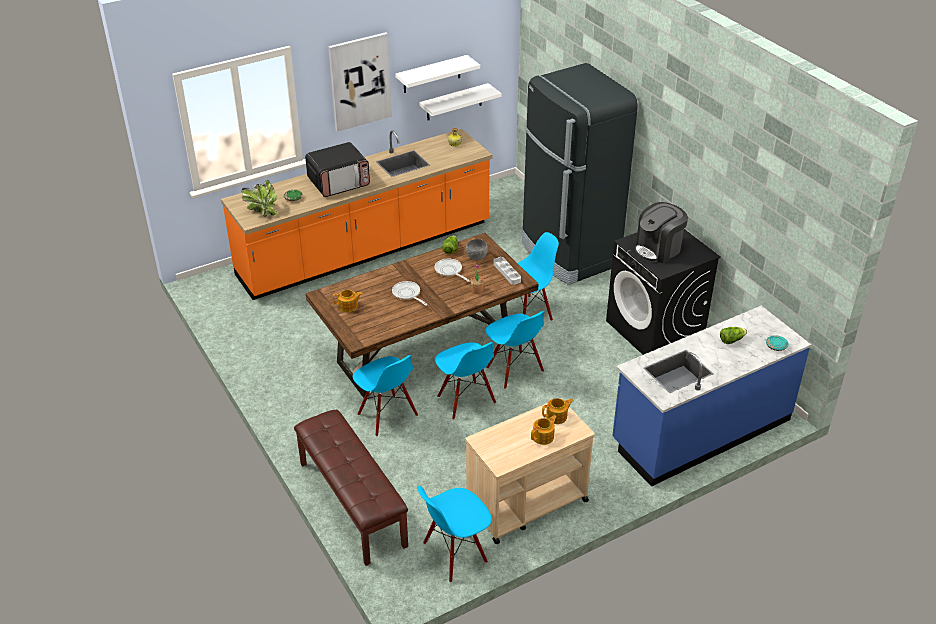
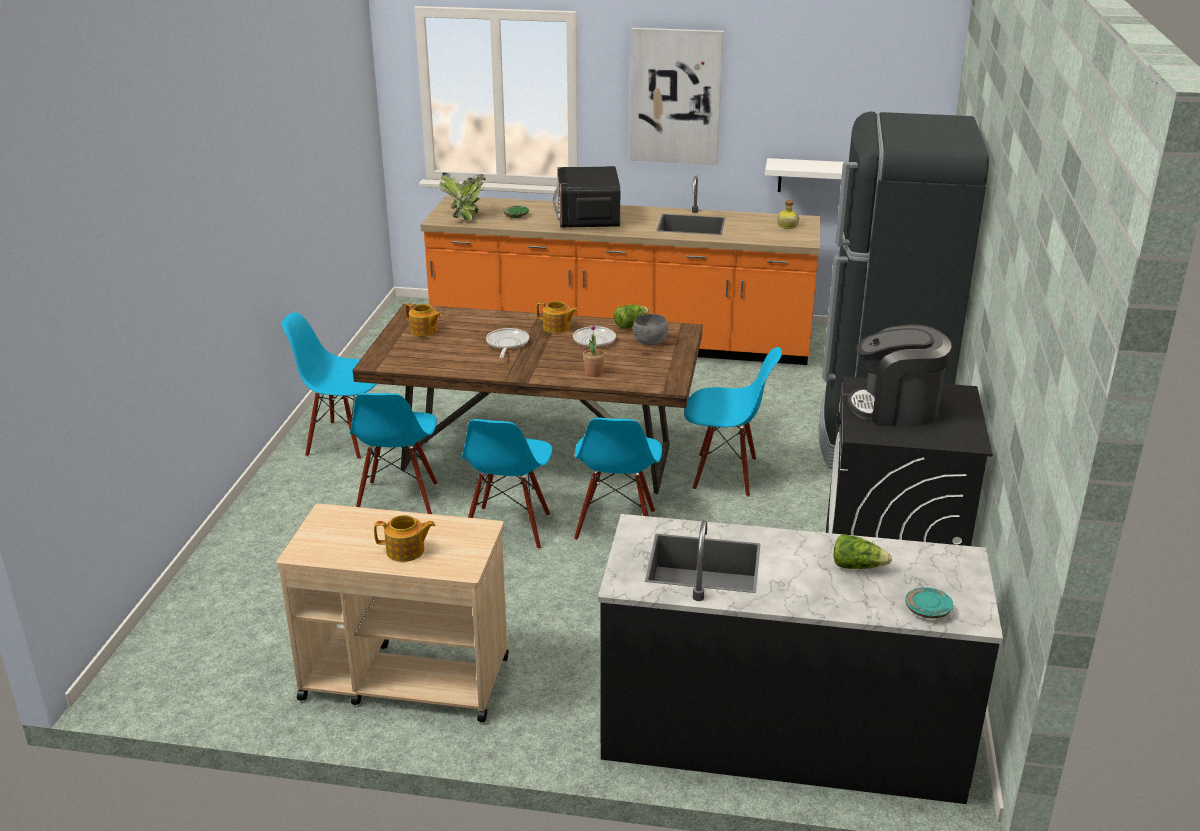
camera: 40 degrees right, 10 degrees down
(339, 182) = (588, 218): microwave -> microwave turned 75 degrees clockwise
(351, 504) = (225, 563): brown bench -> none
(432, 74) = (792, 120): white shelf -> none
(455, 554) = (240, 681): blue chair -> blue chair (343, 441)
(507, 272) = (663, 370): grey tray -> none
(557, 416) = (462, 539): teapot -> teapot (557, 328)
(700, 431) = (782, 733): blue counter -> black counter

